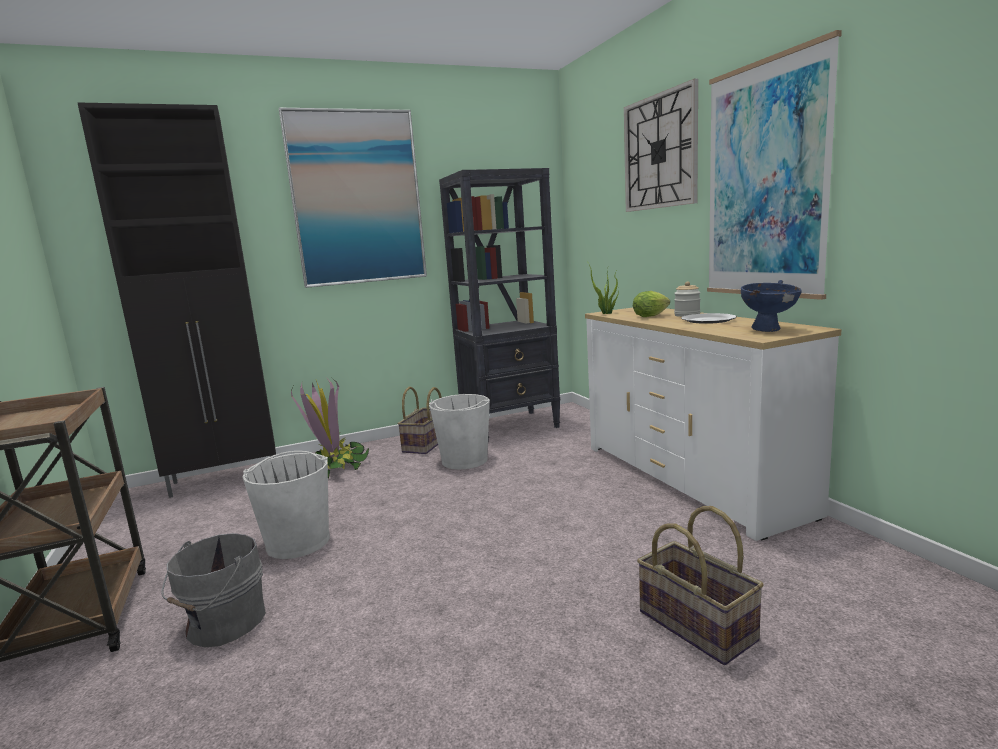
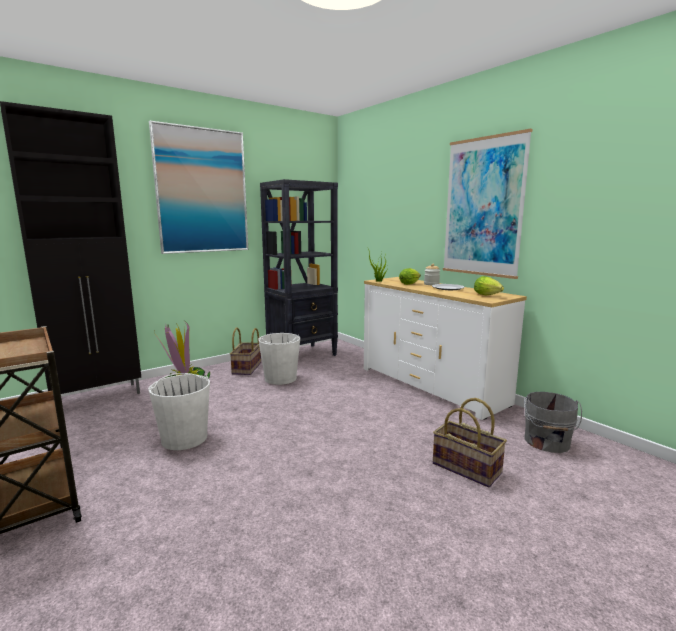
camera: 15 degrees left, 0 degrees up
(222, 624) = (156, 496): grey bucket -> grey bucket (546, 442)
(660, 152) = (413, 181): wall clock -> none
(769, 330) = (488, 295): blue bowl -> lettuce

